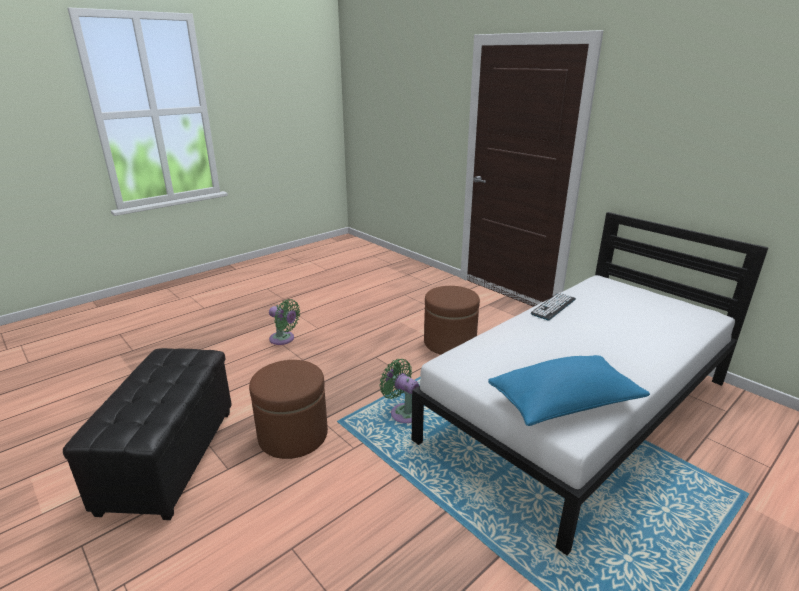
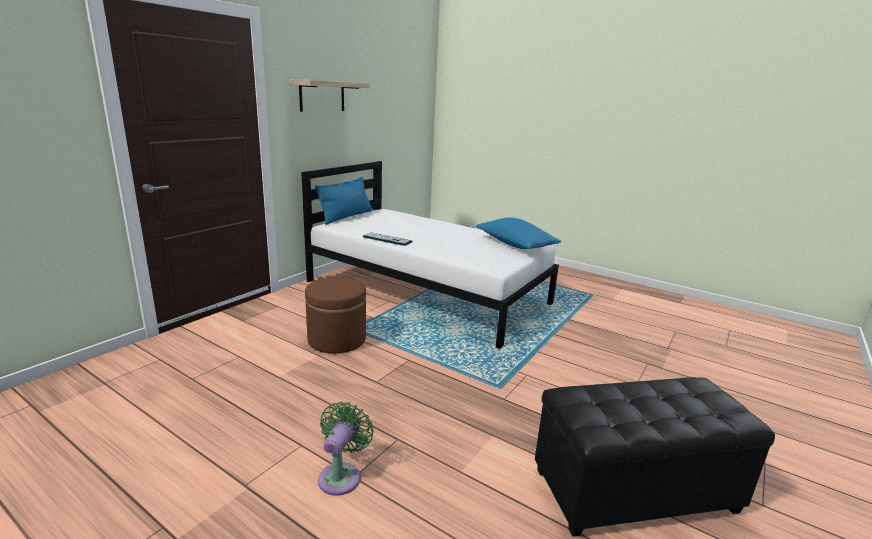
camera: 105 degrees left, 5 degrees down
(293, 435) = (535, 411): brown ottoman -> none
(403, 412) = (466, 356): green fan -> none
(650, 290) = (346, 216): none -> blue pillow
(670, 129) = (322, 96): none -> shelf

